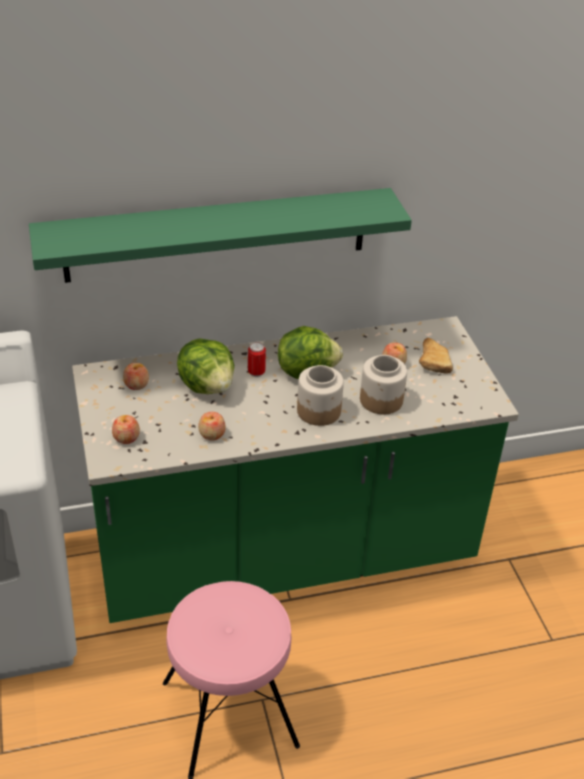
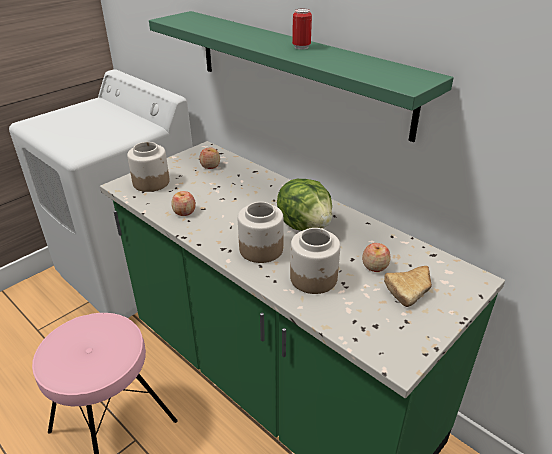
camera: 60 degrees right, 5 degrees down
(126, 438) = (151, 182): apple -> jar
(208, 386) = (237, 190): lettuce -> none
(256, 372) = (276, 203): can -> can (301, 47)

